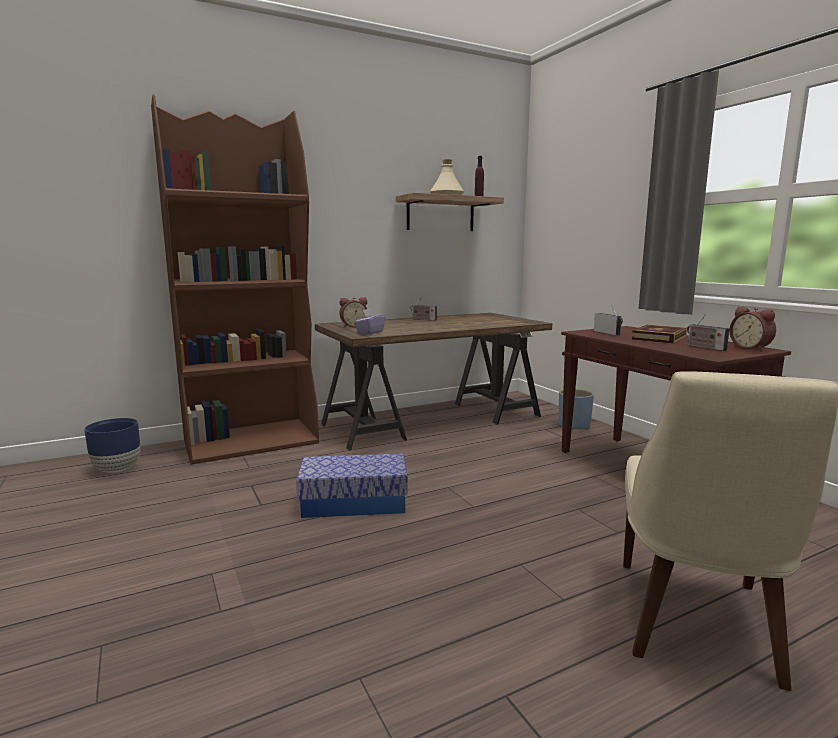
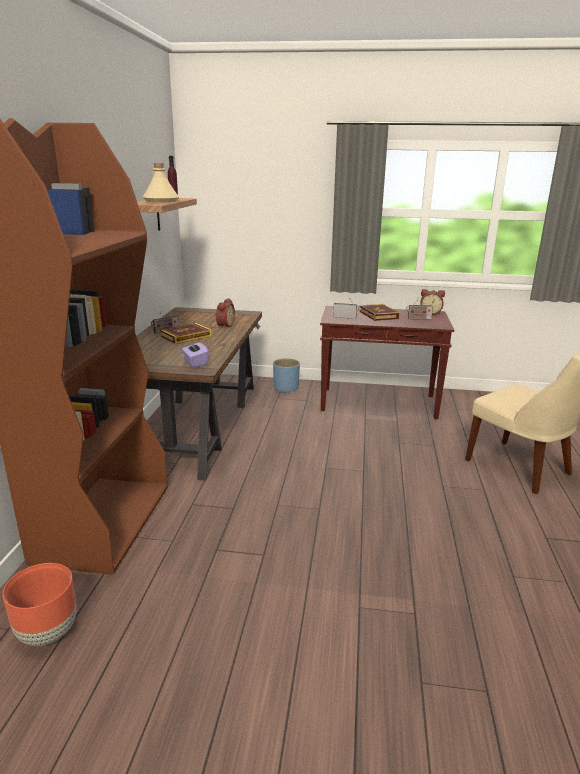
camera: 55 degrees left, 10 degrees up
(117, 469) = (47, 632): blue planter -> brown planter
(353, 326) = (148, 359): alarm clock -> alarm clock (224, 326)
(354, 502) = (309, 511): storage box -> none
(426, 323) = (186, 336): none -> book

